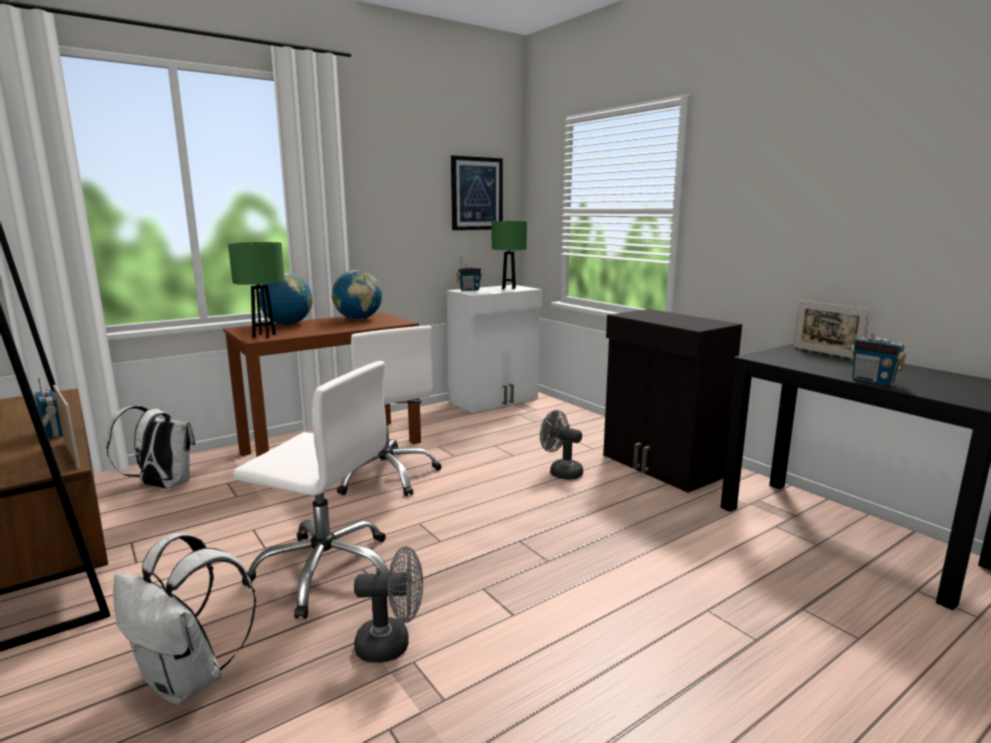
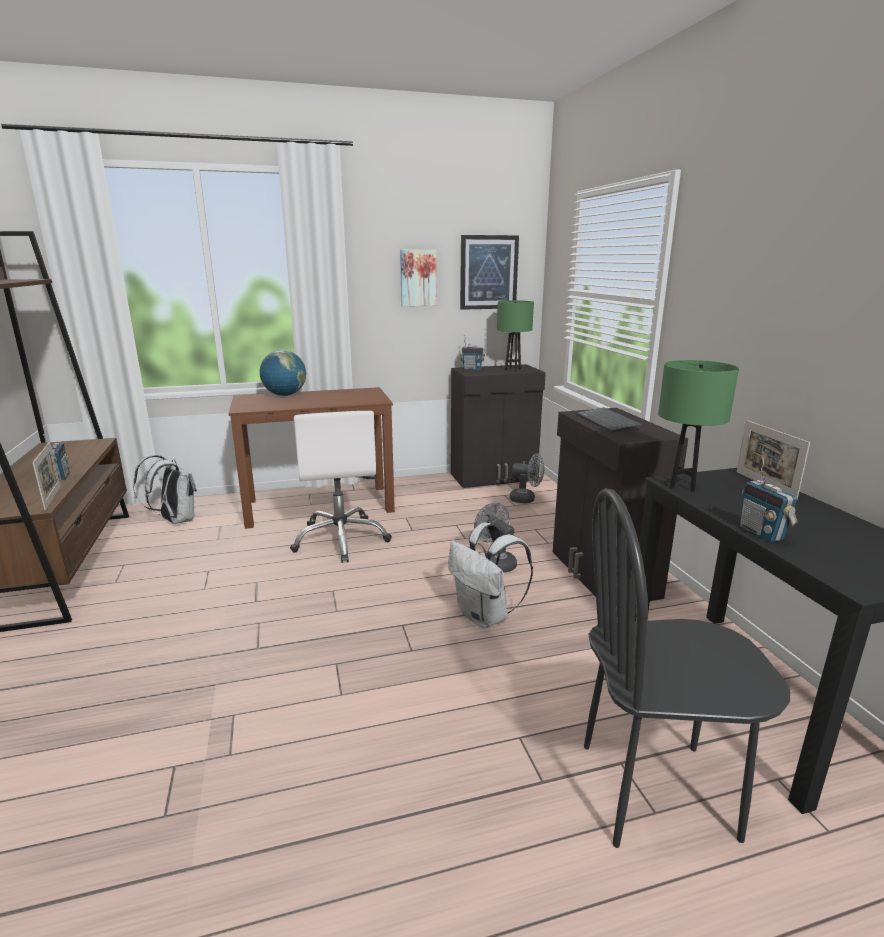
camera: 20 degrees right, 5 degrees up
(189, 680) = (80, 685): white backpack -> white backpack (485, 616)
(264, 336) = (251, 406): green table lamp -> green table lamp (682, 486)
(326, 570) = (232, 618): white office chair -> none
(358, 319) = (347, 394): globe -> none
(392, 644) = (230, 695): grey fan -> grey fan (526, 499)
(411, 197) = (418, 278): none -> picture
(495, 400) = (494, 477): white cabinet -> black cabinet
(662, 318) = (609, 422): none -> keyboard
(846, 622) = (657, 790): none -> black chair

